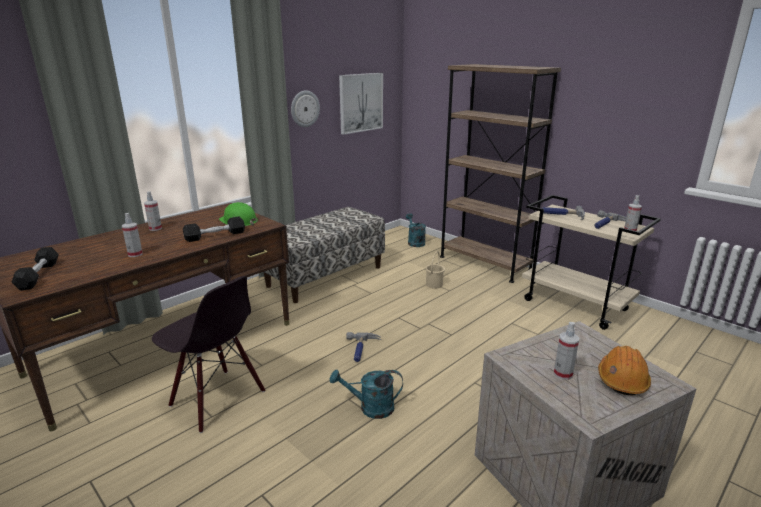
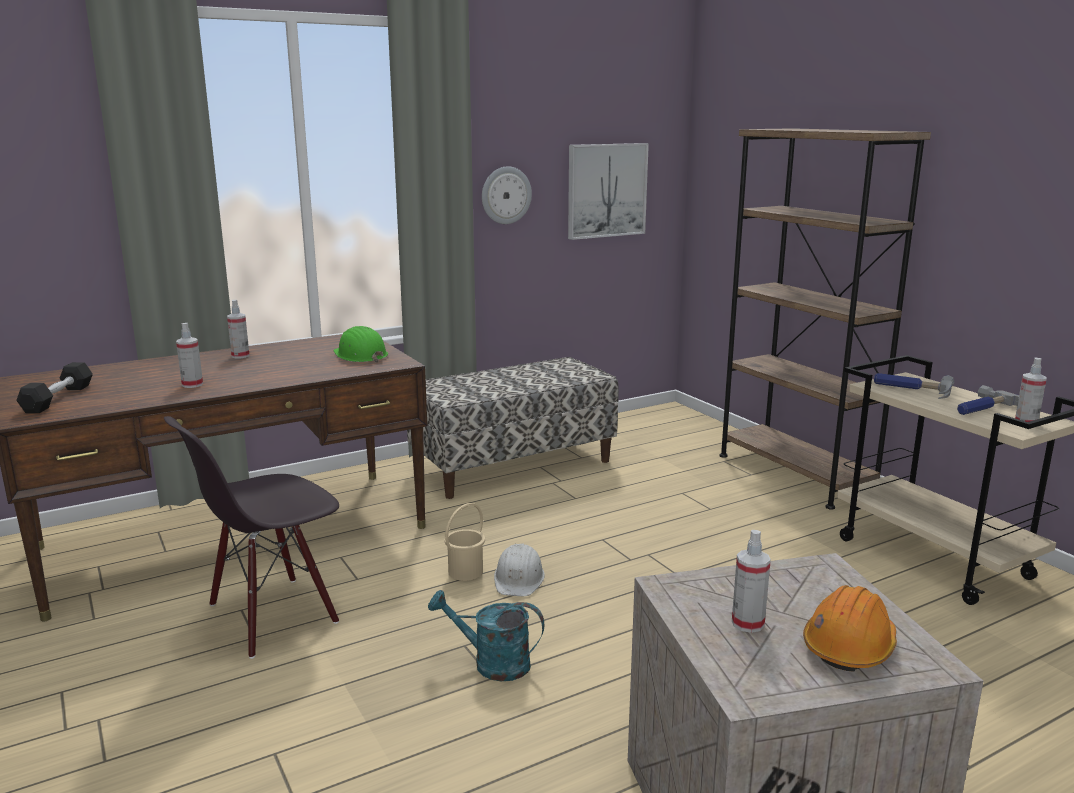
camera: 15 degrees right, 5 degrees down
(215, 236) = (314, 371): black dumbbell -> none
(217, 399) = (272, 615): black chair -> black chair turned 90 degrees clockwise
(361, 350) = (519, 578): hammer -> white hard hat
(415, 242) = (687, 429): turquoise watering can -> none
(434, 284) = (687, 497): beige bucket -> beige bucket (465, 571)

